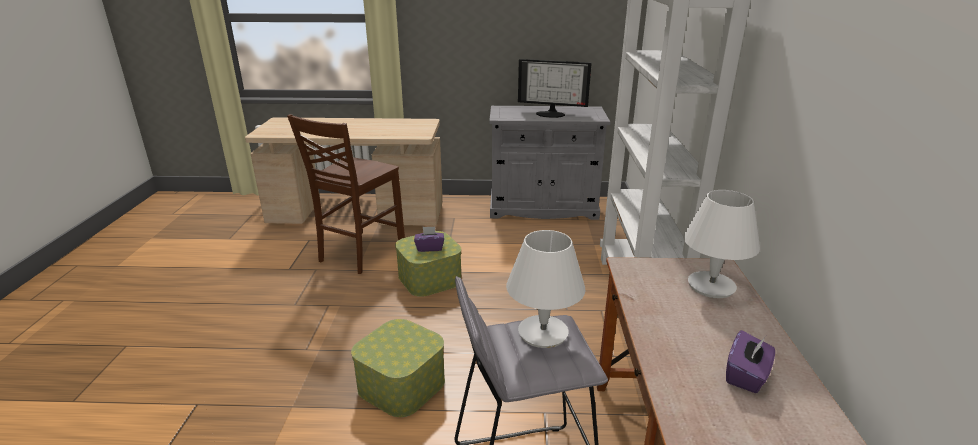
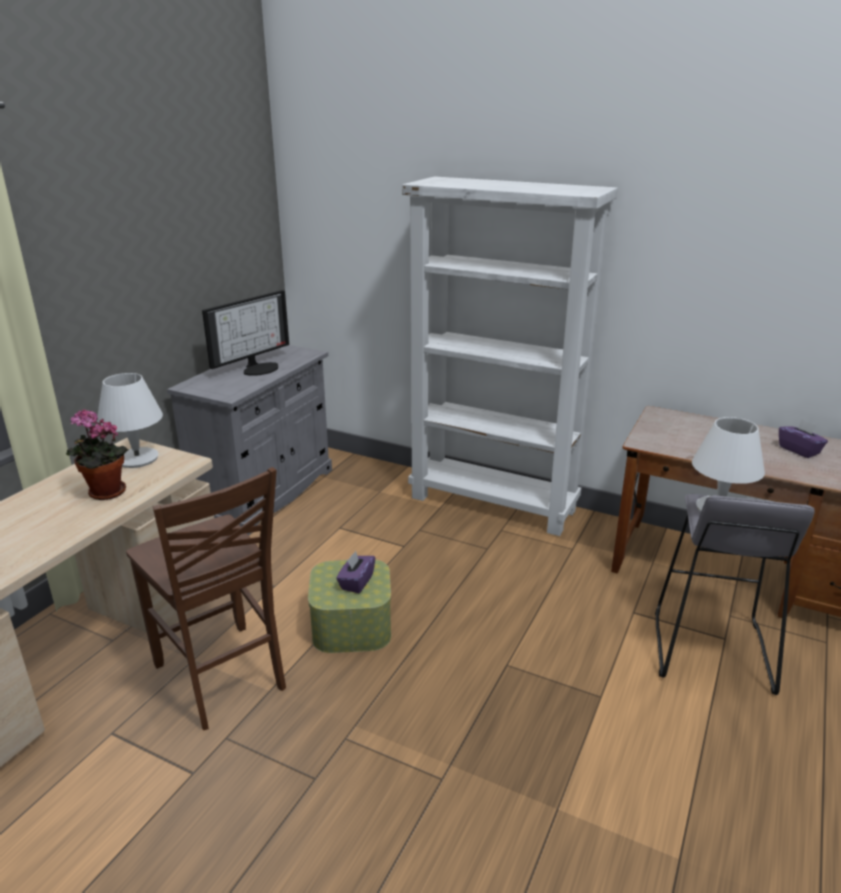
camera: 65 degrees left, 0 degrees up
(373, 130) = (104, 493): none -> potted plant
(401, 384) = (556, 699): storage box -> none
(710, 286) = (685, 424): white table lamp -> white table lamp (137, 459)

